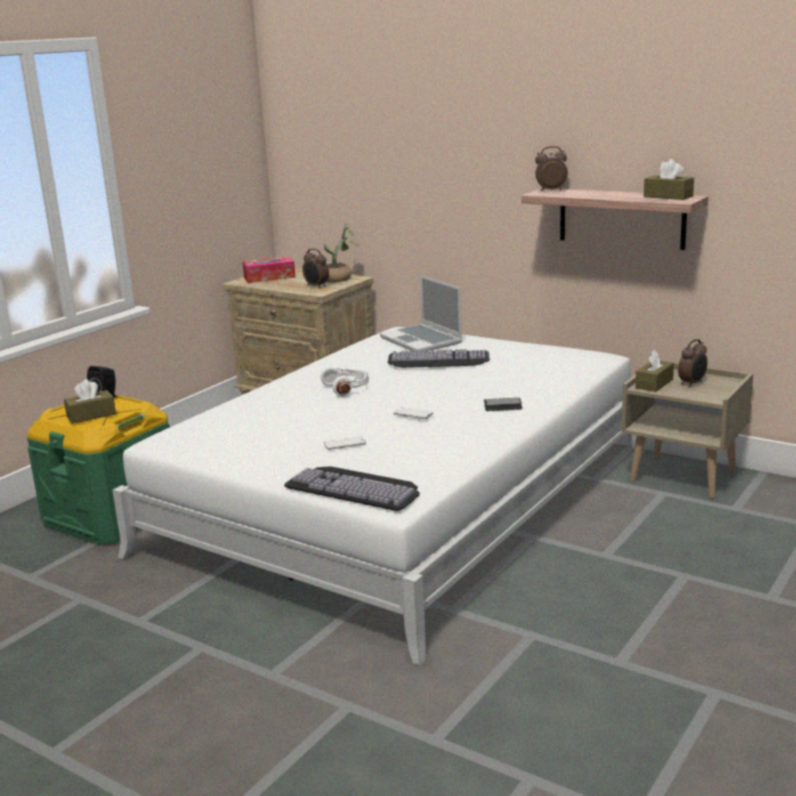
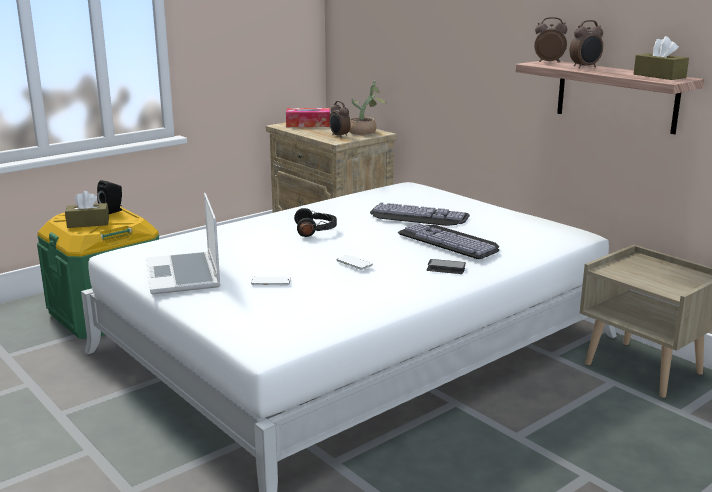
camera: 15 degrees right, 0 degrees up
(347, 388) = (316, 230): white headphones -> black headphones
(356, 487) = (246, 325): keyboard -> keyboard (452, 240)
(422, 340) = (420, 197): laptop -> laptop (184, 275)
(654, 384) = (620, 269): brown tissue box -> none
(692, 384) = (661, 274): alarm clock -> alarm clock (585, 67)

